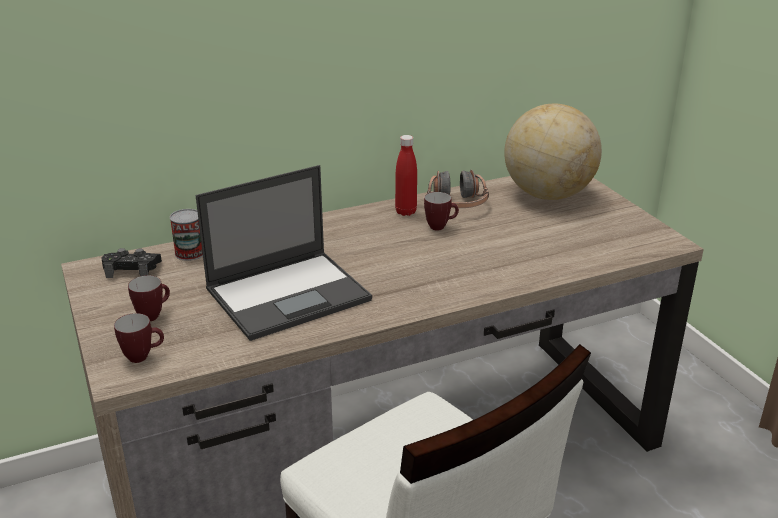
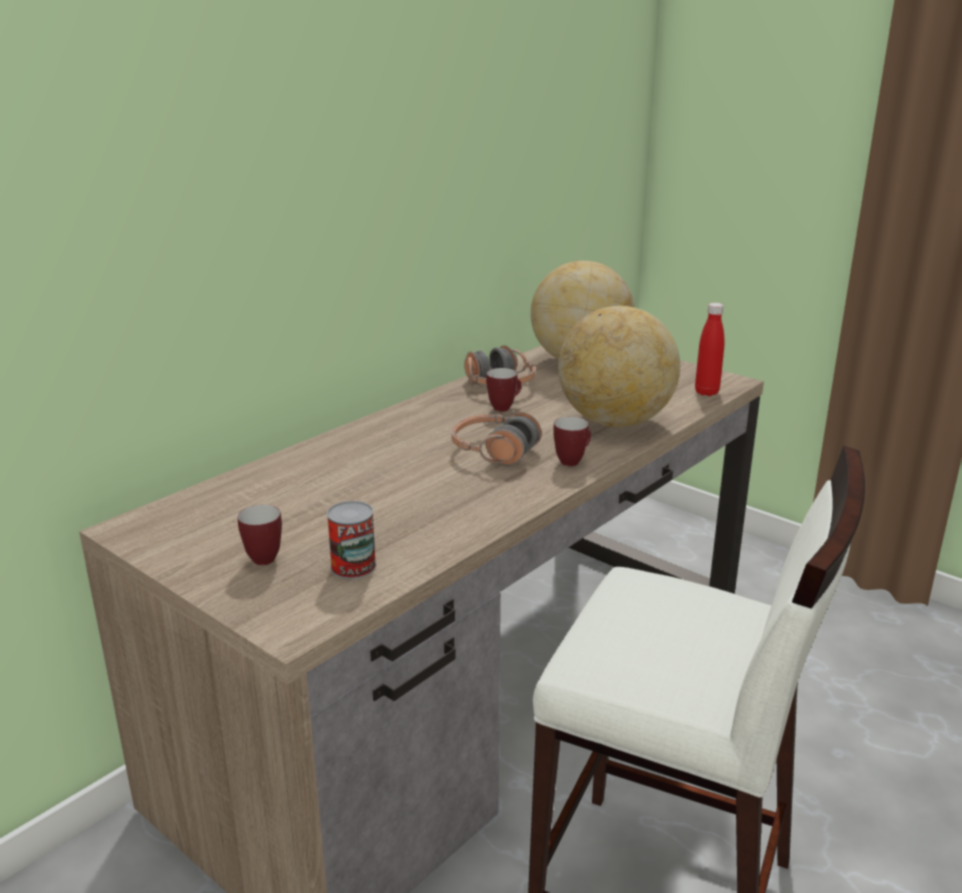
camera: 25 degrees left, 5 degrees down
(132, 269) = (186, 517): black game controller -> none
(143, 356) = (299, 601): mug -> mug (572, 461)
(190, 253) = (244, 485): can -> can (353, 566)
(290, 294) = (409, 500): laptop -> none
(393, 266) = (494, 451): none -> headphones
(405, 212) = (453, 401): red bottle -> red bottle (706, 392)
(520, 261) = (615, 422): none -> globe

